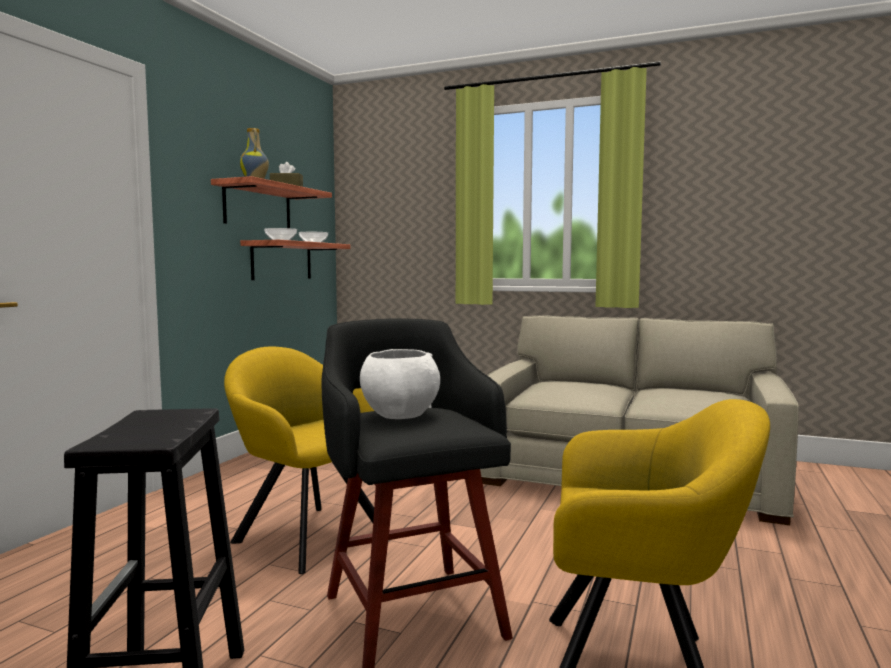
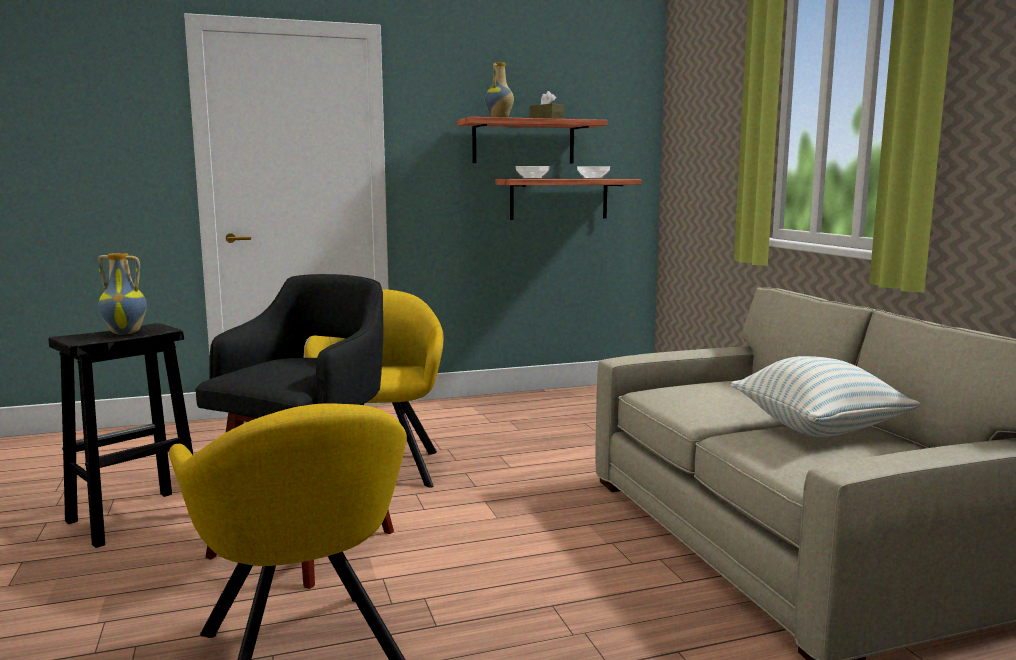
camera: 50 degrees right, 5 degrees up
(157, 424) = (126, 332): none -> vase
(399, 414) = (289, 362): white bowl -> none
(664, 393) = (818, 429): none -> pillow

